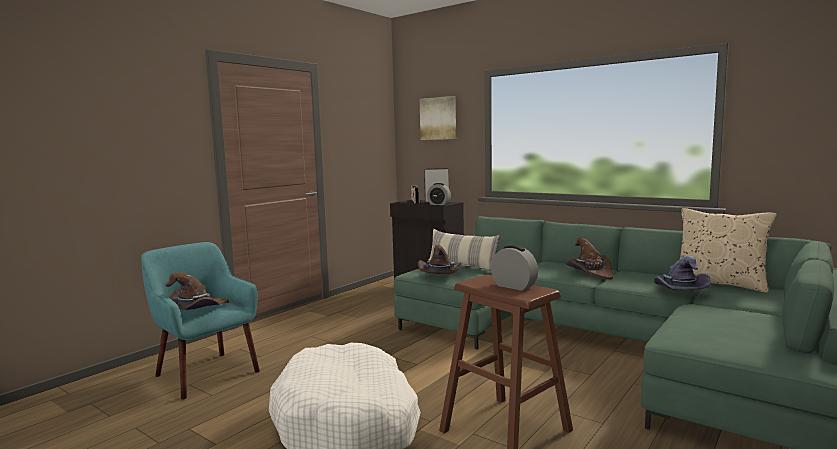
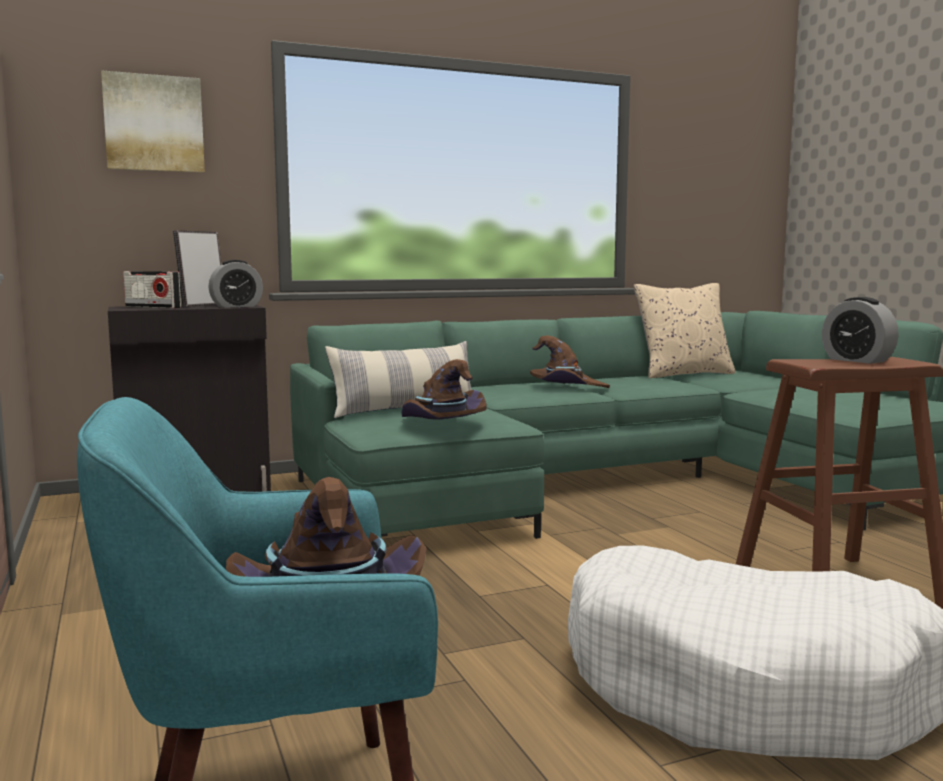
camera: 60 degrees left, 0 degrees up
(514, 286) = (857, 360): alarm clock -> alarm clock turned 105 degrees counterclockwise
(679, 291) = (697, 384): purple hat -> none

